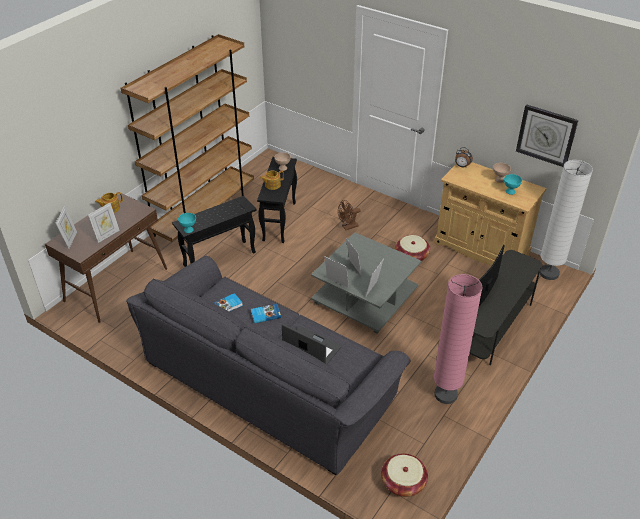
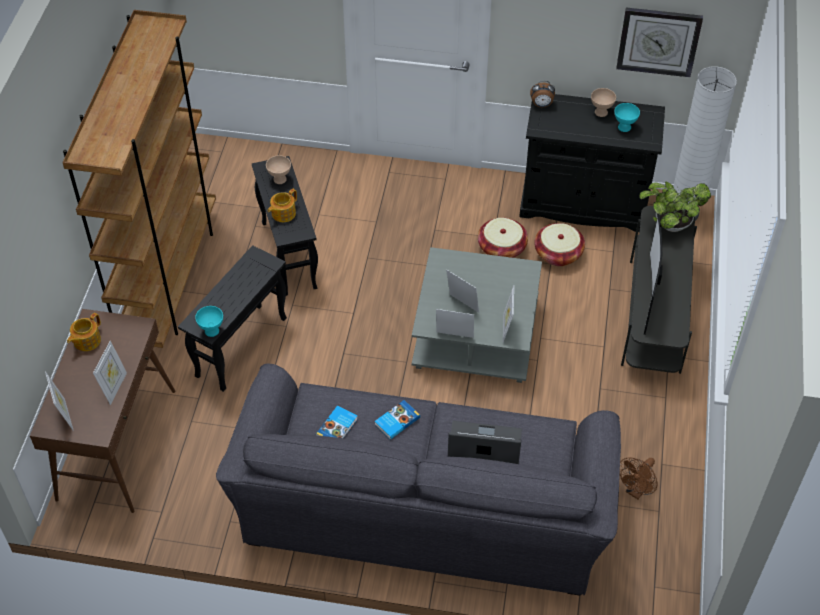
camera: 25 degrees left, 10 degrees up
(348, 227) = (390, 231): brown fan -> brown fan (636, 491)
(403, 482) = (661, 570): basket -> basket (558, 253)
(445, 395) = (650, 435): pink floor lamp -> none
(481, 248) = (583, 204): beige cabinet -> black cabinet
(520, 264) = (669, 225): none -> potted plant

